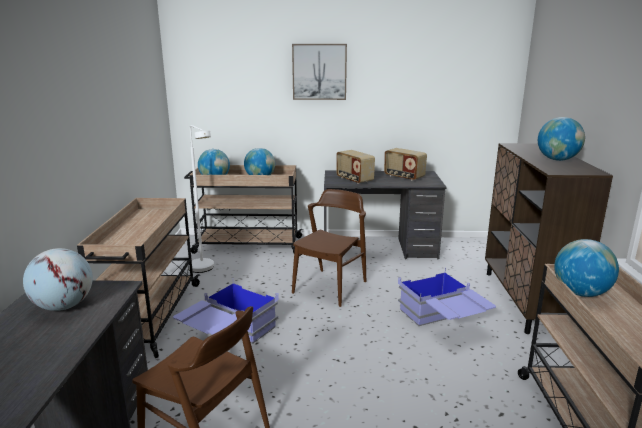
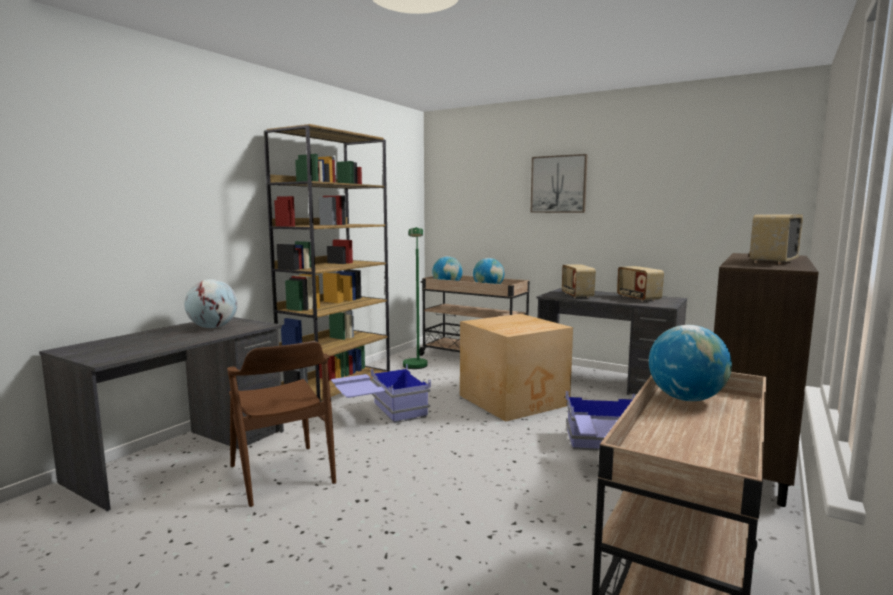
camera: 30 degrees right, 10 degrees down
(150, 317) = (337, 389): beige cart -> brown bookcase
(204, 269) = (416, 367): white floor lamp -> green floor lamp
(330, 287) = (515, 400): brown chair -> cardboard box
(557, 160) = (773, 262): globe -> radio

